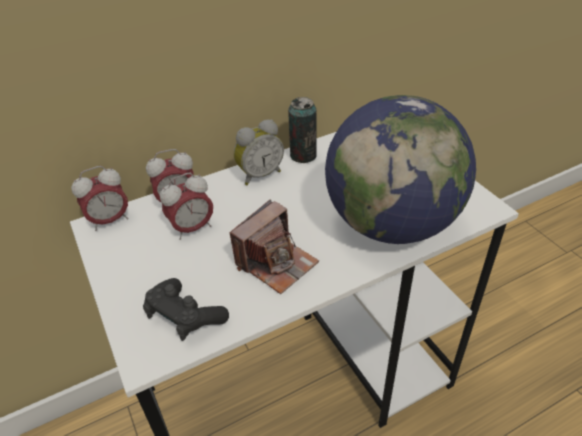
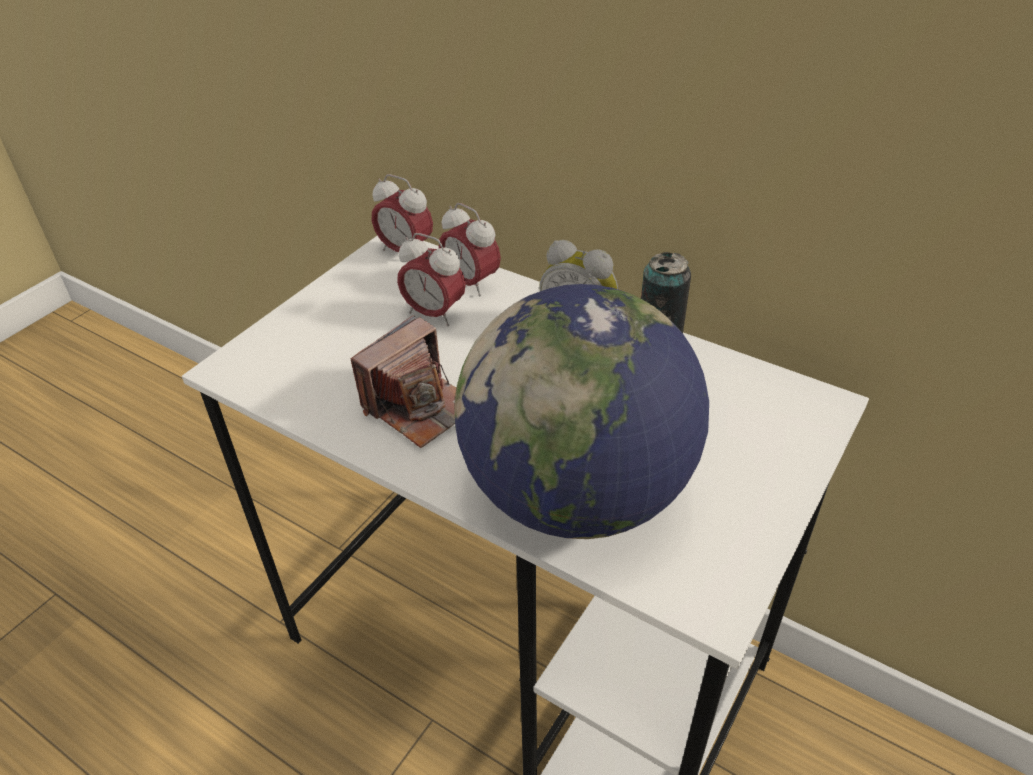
camera: 60 degrees right, 0 degrees up
(185, 317) = (293, 370): black game controller -> none
(276, 263) = (420, 406): camera -> camera turned 60 degrees counterclockwise

